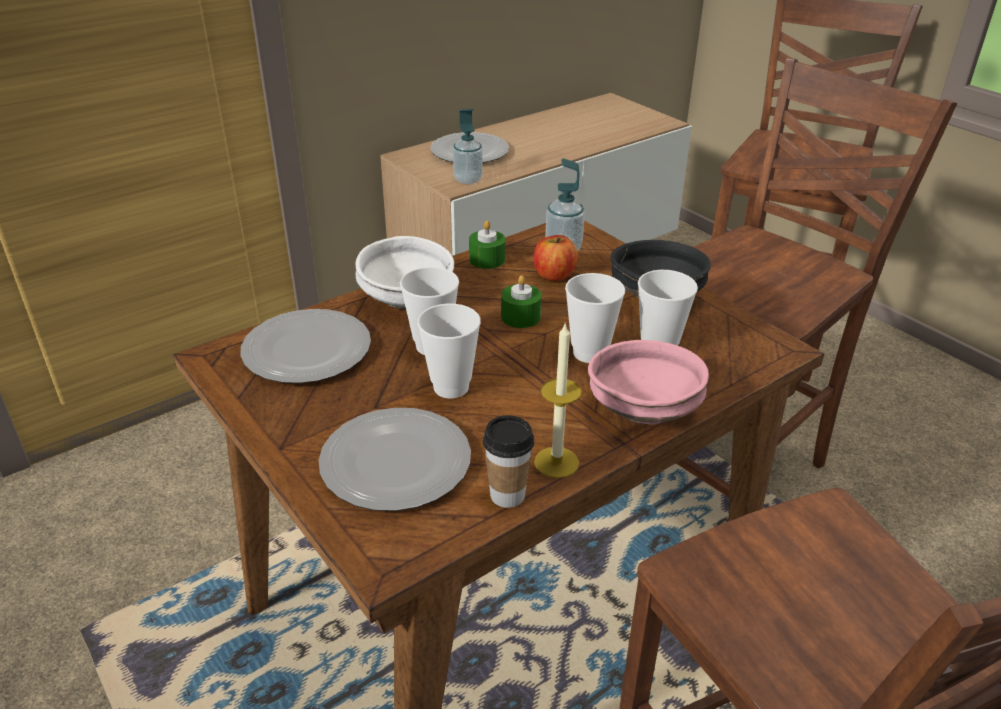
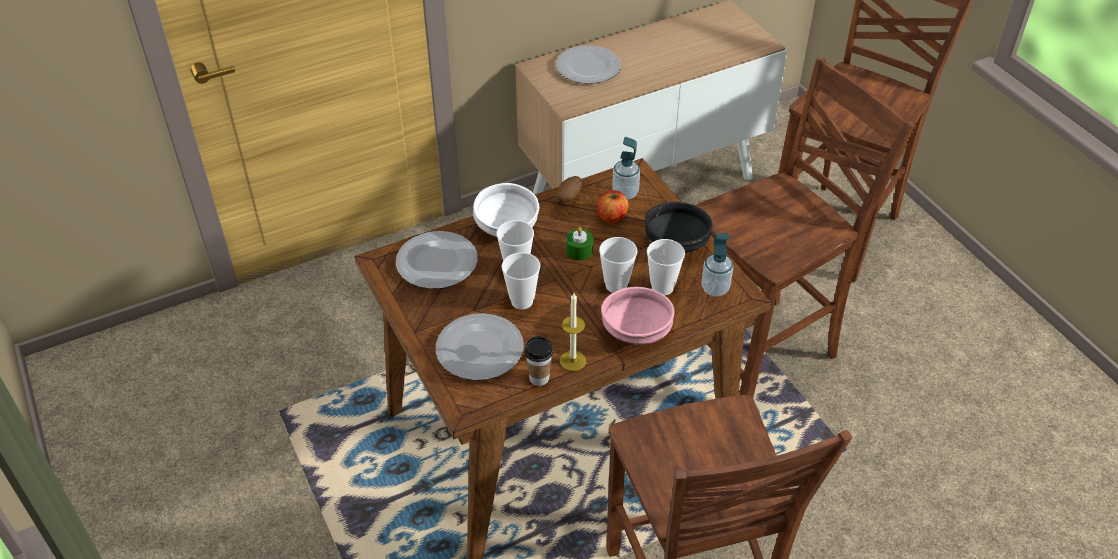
camera: 10 degrees right, 10 degrees up
(468, 180) = (580, 100): soap dispenser -> soap dispenser (715, 288)
(487, 259) = (568, 197): green candle -> potato

